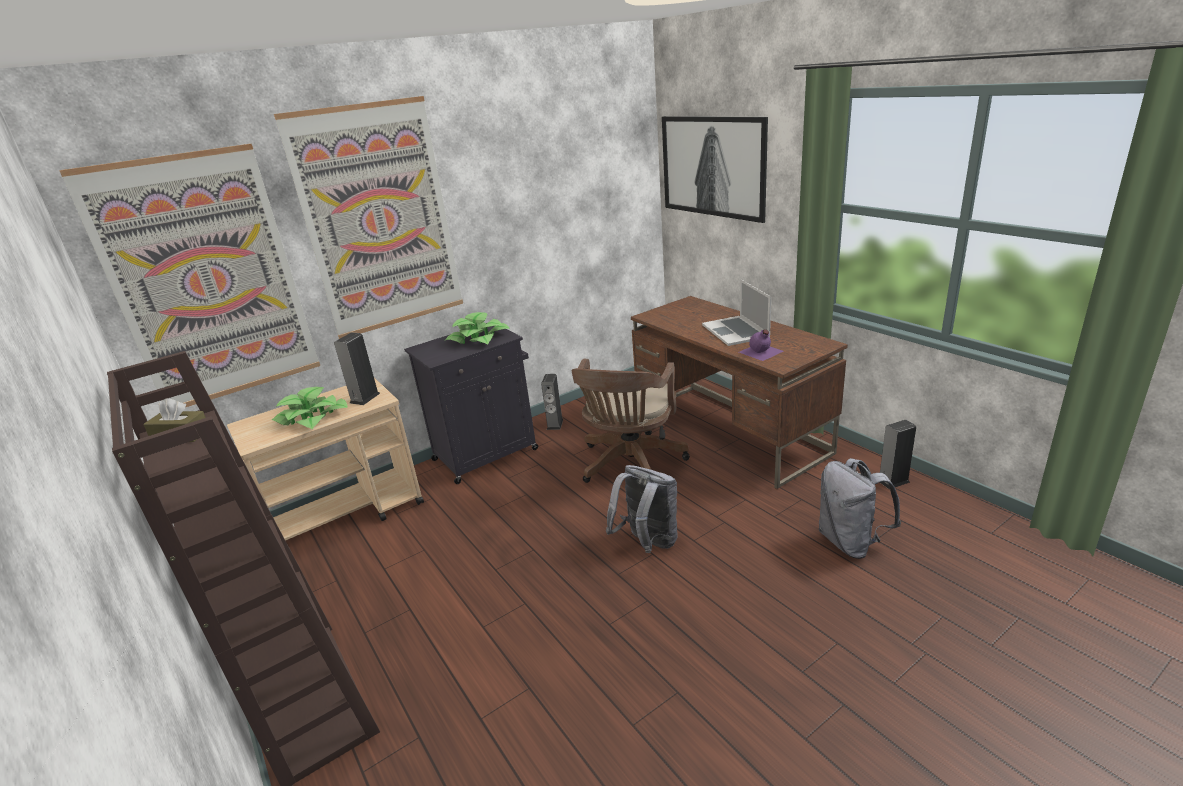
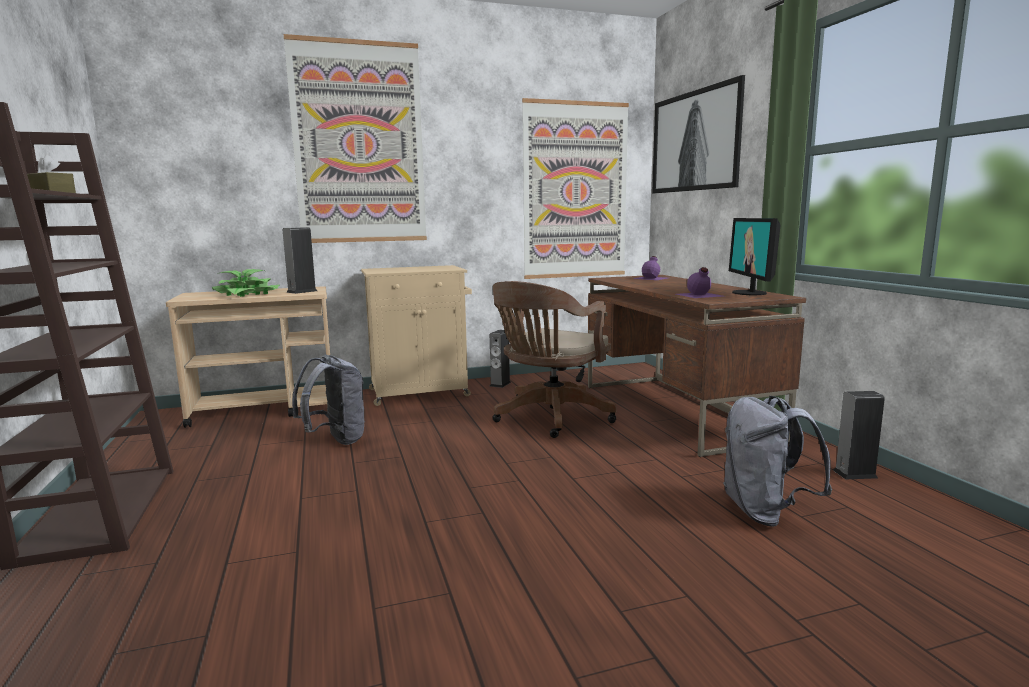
camera: 15 degrees right, 15 degrees down
(207, 281) = (197, 161): picture -> picture (575, 191)
(478, 338) = (428, 268): potted plant -> none
(487, 454) = (421, 392): black cabinet -> beige cabinet
(647, 543) = (520, 472): grey backpack -> grey backpack (335, 440)
(689, 308) = (652, 278): none -> purple bottle
(735, 331) = (685, 287): laptop -> none
(798, 339) = (750, 293): none -> monitor

